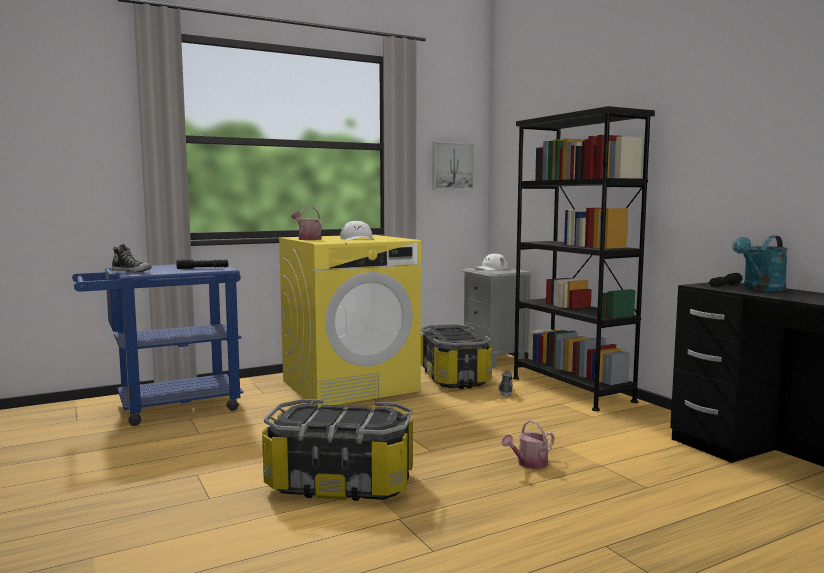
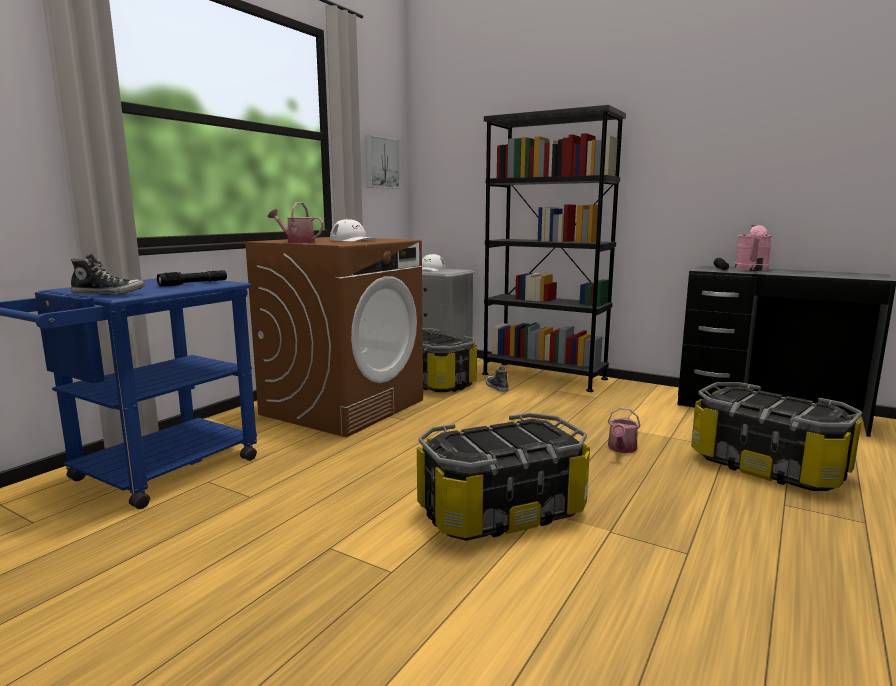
camera: 30 degrees left, 5 degrees up
(350, 386) = (344, 407): yellow washing machine -> brown washing machine
(659, 512) = (767, 466): none -> storage box
(760, 289) = (751, 270): turquoise watering can -> pink watering can

